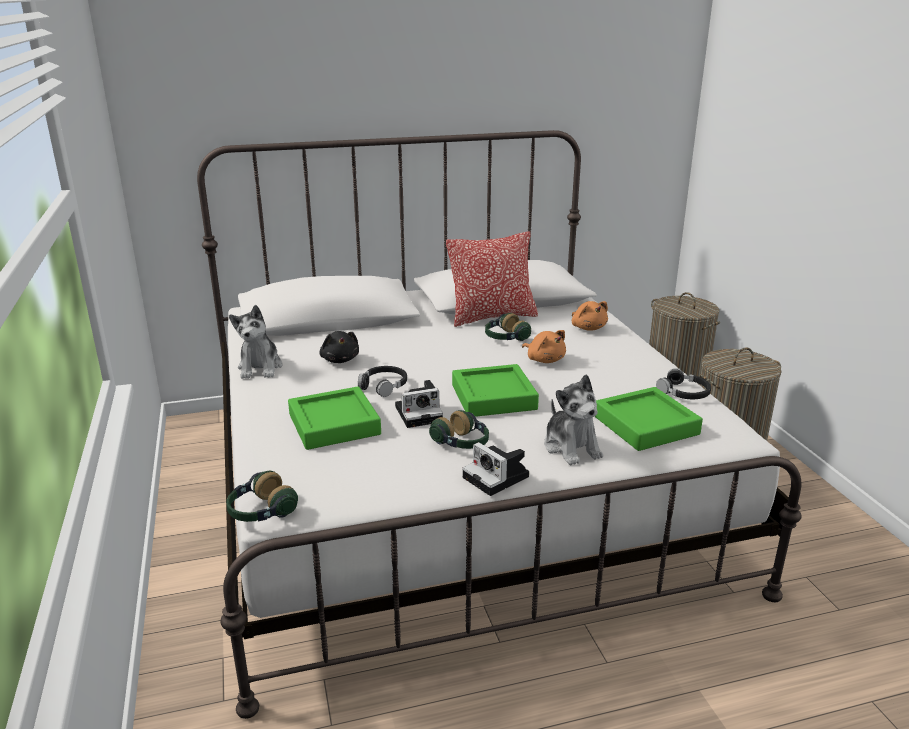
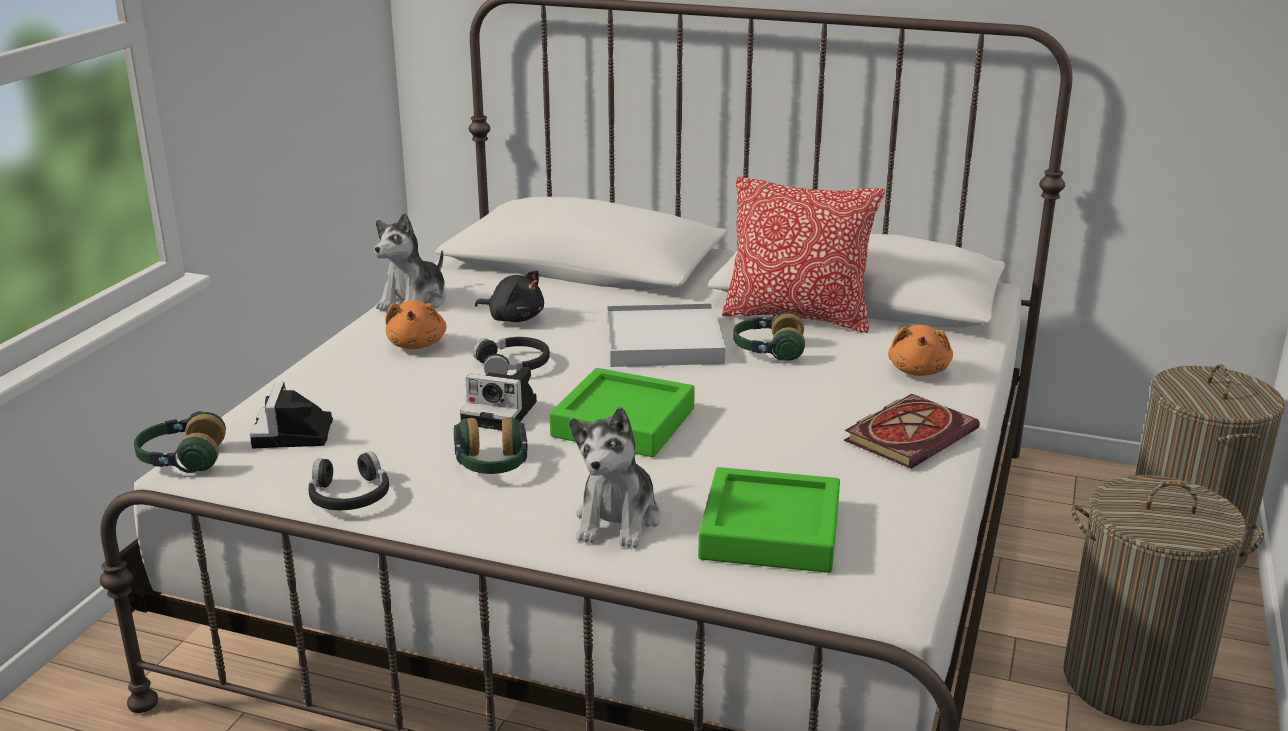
camera: 35 degrees right, 0 degrees up
(334, 424) = (390, 393): green tray -> none
(340, 359) = (514, 318): black plush toy -> black plush toy turned 75 degrees counterclockwise
(446, 349) = (663, 342): none -> white tray
(498, 478) = (468, 521): camera -> camera (293, 435)
(544, 359) = (775, 396): orange plush toy -> orange plush toy (417, 344)
(631, 359) = (910, 434): none -> book
(684, 393) = (910, 508): black headphones -> black headphones (349, 496)

